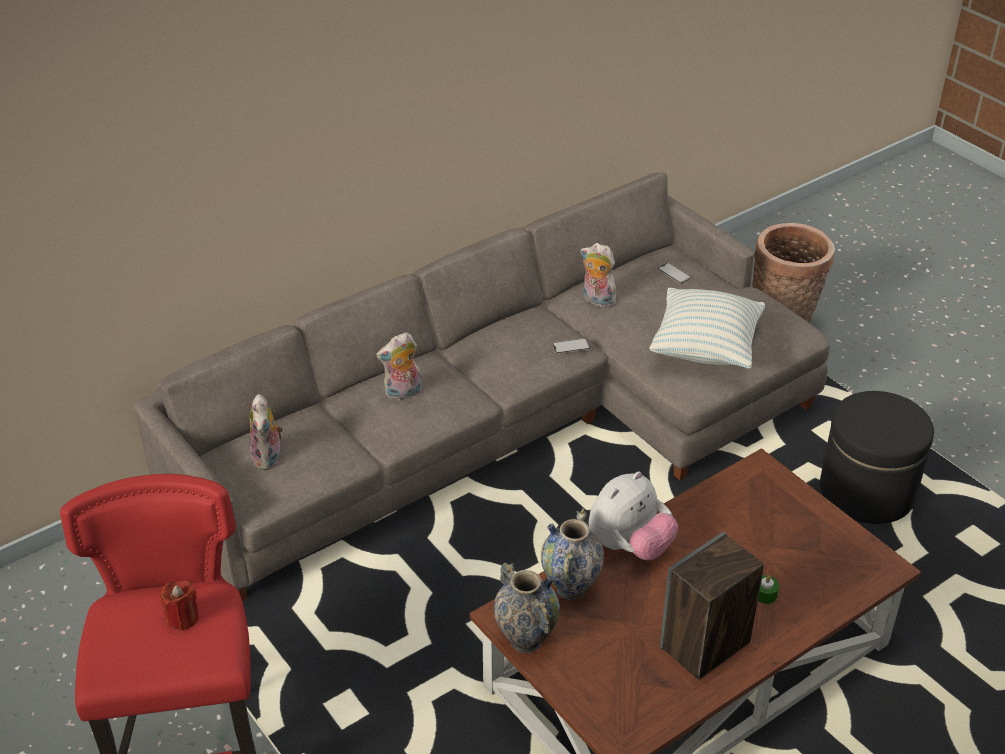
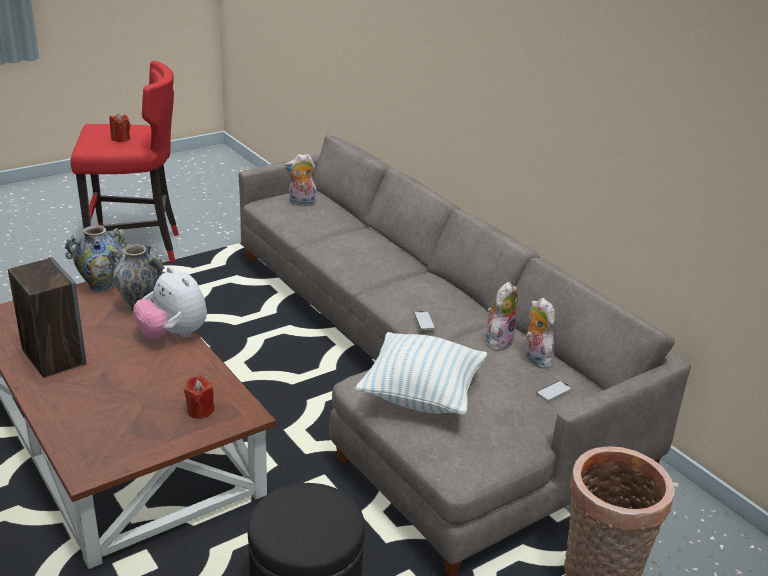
camera: 90 degrees right, 10 degrees down
(402, 393) = (364, 247): plush toy -> plush toy (534, 359)
(765, 502) = (200, 410): none -> red candle
(765, 594) = (89, 394): green candle -> none

